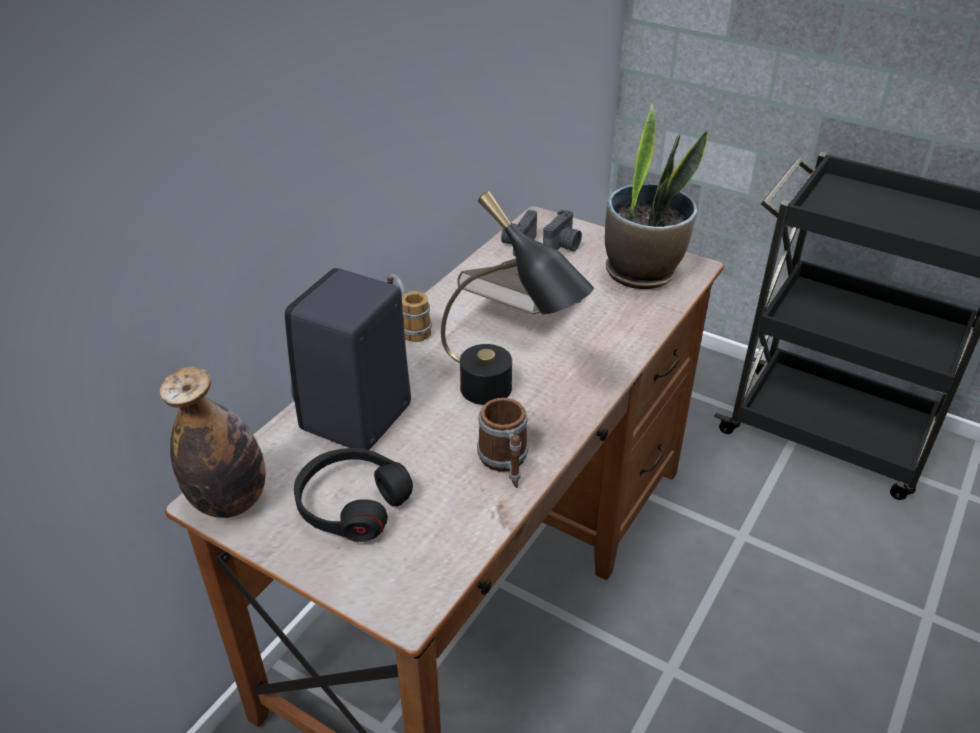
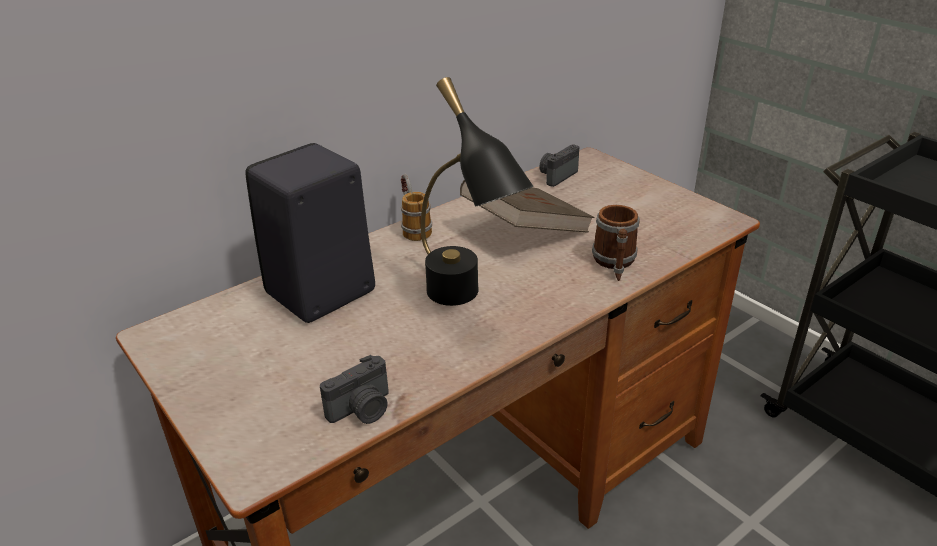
camera: 20 degrees right, 5 degrees down
(230, 501) = (170, 338): bottle -> none
(351, 503) = (268, 364): black headphones -> none
(505, 463) = (430, 360): mug -> mug (614, 263)
(563, 246) = (599, 184): camera -> camera (362, 410)
(642, 272) = (667, 216): potted plant -> none

